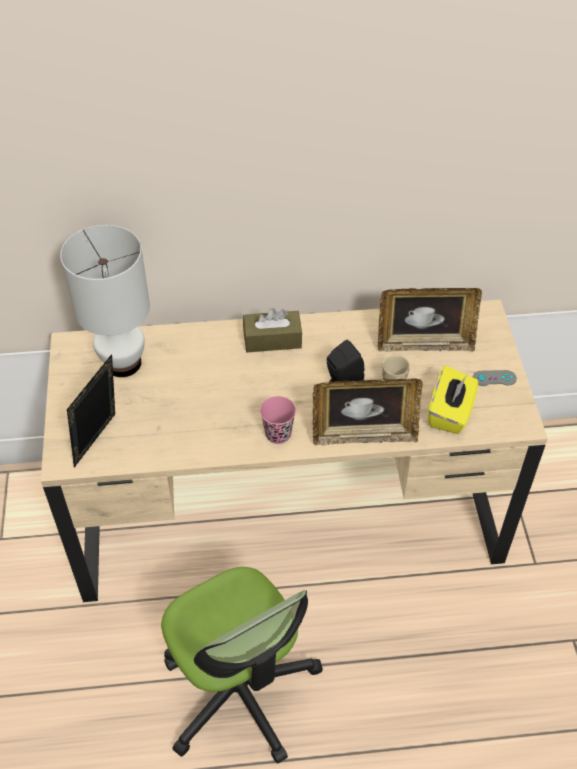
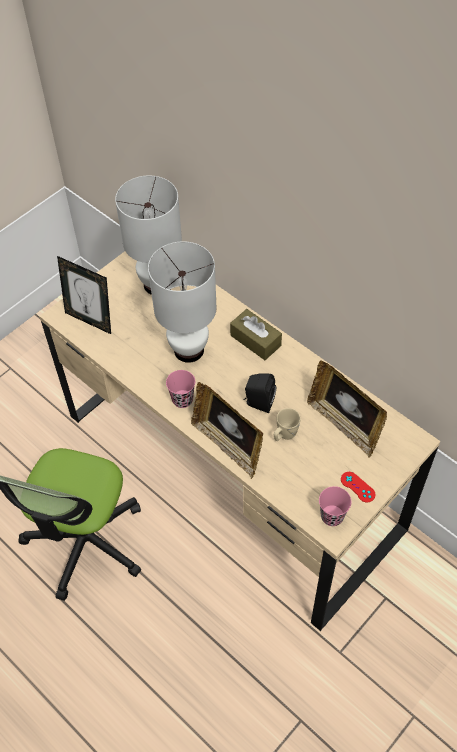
camera: 50 degrees right, 5 degrees up
(100, 442) = (90, 320): picture frame -> picture frame turned 135 degrees counterclockwise
(228, 392) = (189, 350): none -> white table lamp
(450, 413) = (297, 481): yellow tissue box -> none
(494, 378) = (357, 487): grey game controller -> red game controller
(507, 414) = (332, 516): none -> pink cup

